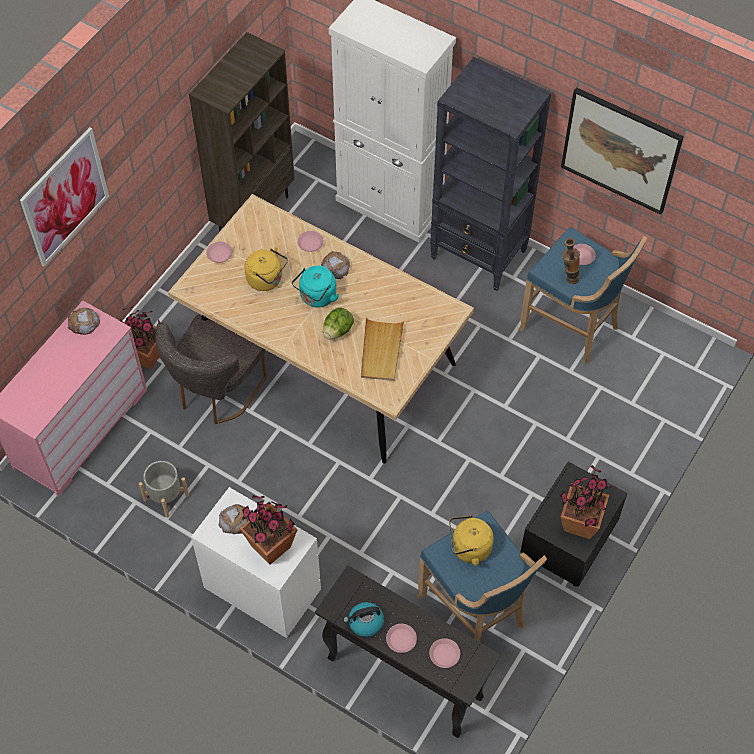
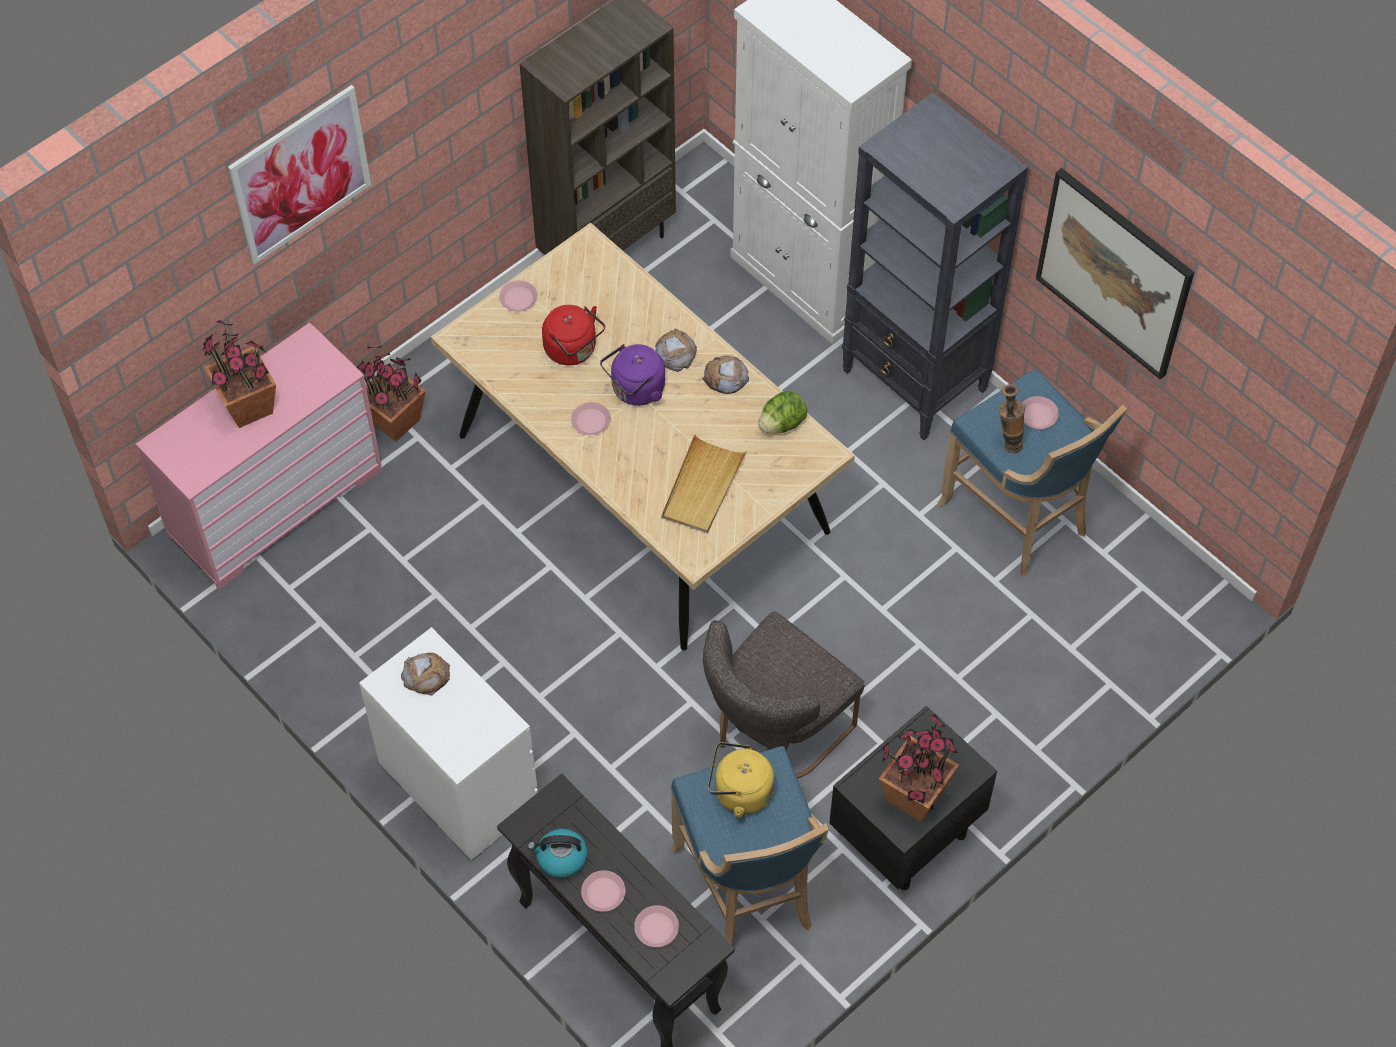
camera: 15 degrees right, 0 degrees up
(83, 323) = (301, 354): bread -> bread (725, 377)
(166, 497) = (364, 625): grey planter -> none
(215, 392) = (476, 495): grey chair -> grey chair (774, 732)
(267, 280) = (573, 350): yellow kettle -> red kettle
(271, 547) = (464, 723): potted plant -> potted plant (249, 407)
(310, 243) = (650, 311): pink plate -> pink plate (590, 421)
(317, 297) = (635, 390): turquoise kettle -> purple kettle
(338, 330) = (650, 444): lettuce -> lettuce (782, 424)

